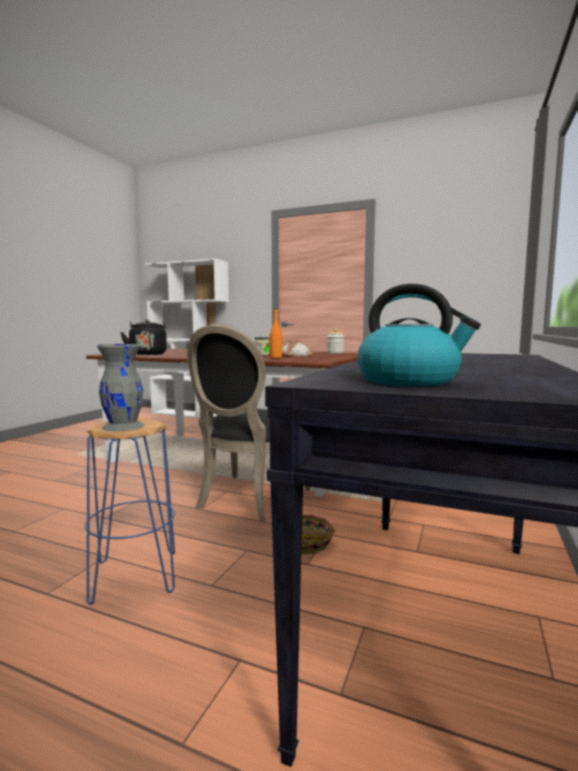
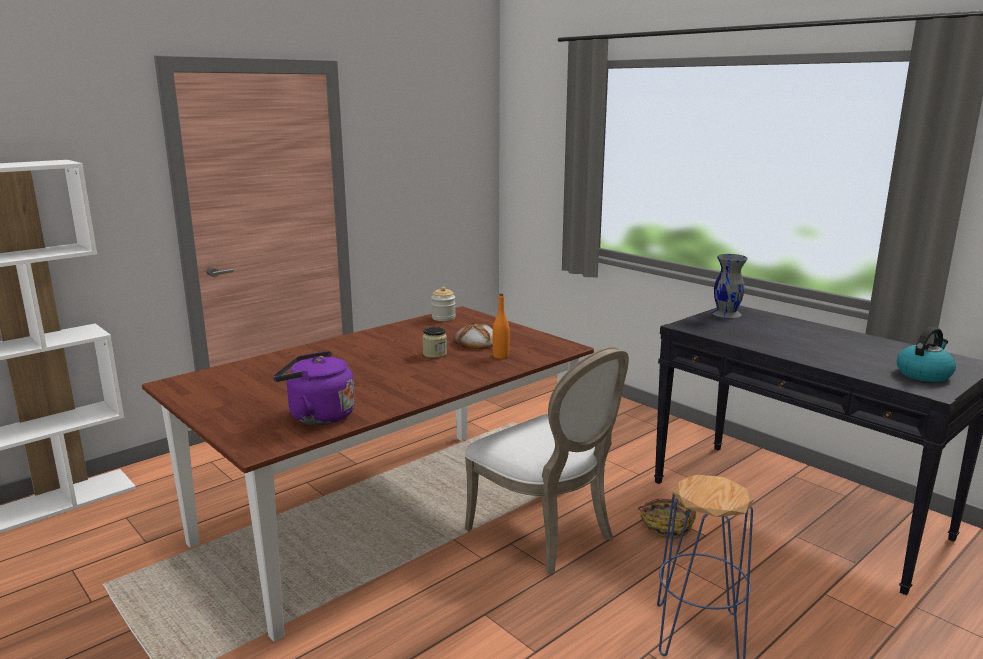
camera: 65 degrees left, 10 degrees up
(124, 426) = (721, 492): grey vase -> grey vase (726, 313)
(148, 354) = (317, 416): black kettle -> purple kettle
(249, 499) = (546, 534): black chair -> white chair

